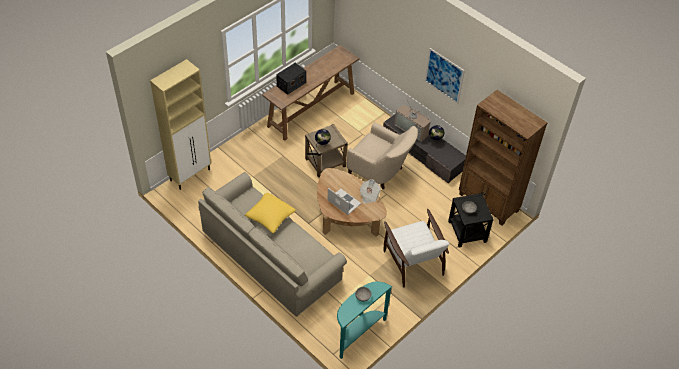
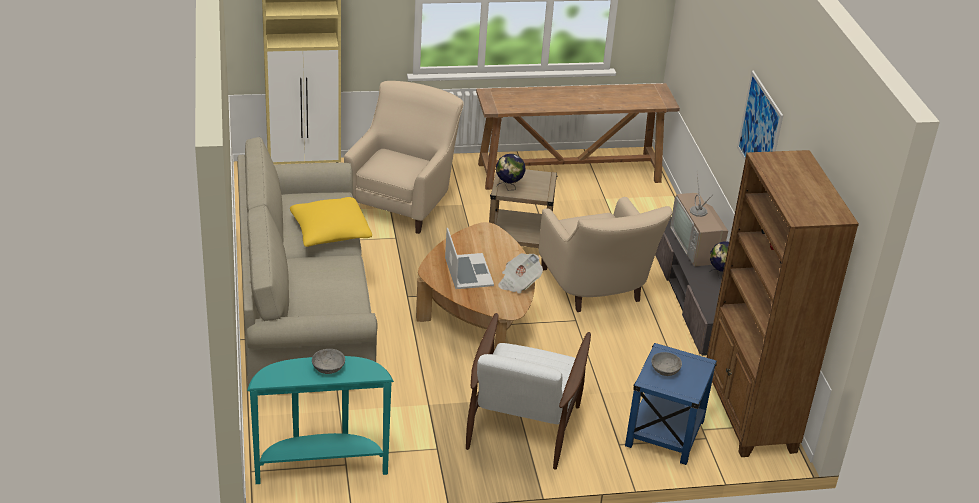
camera: 35 degrees right, 15 degrees down
(255, 168) = (403, 200): none -> beige armchair
(291, 84) = (533, 95): radio -> none
(467, 232) = (664, 434): black side table -> blue side table

